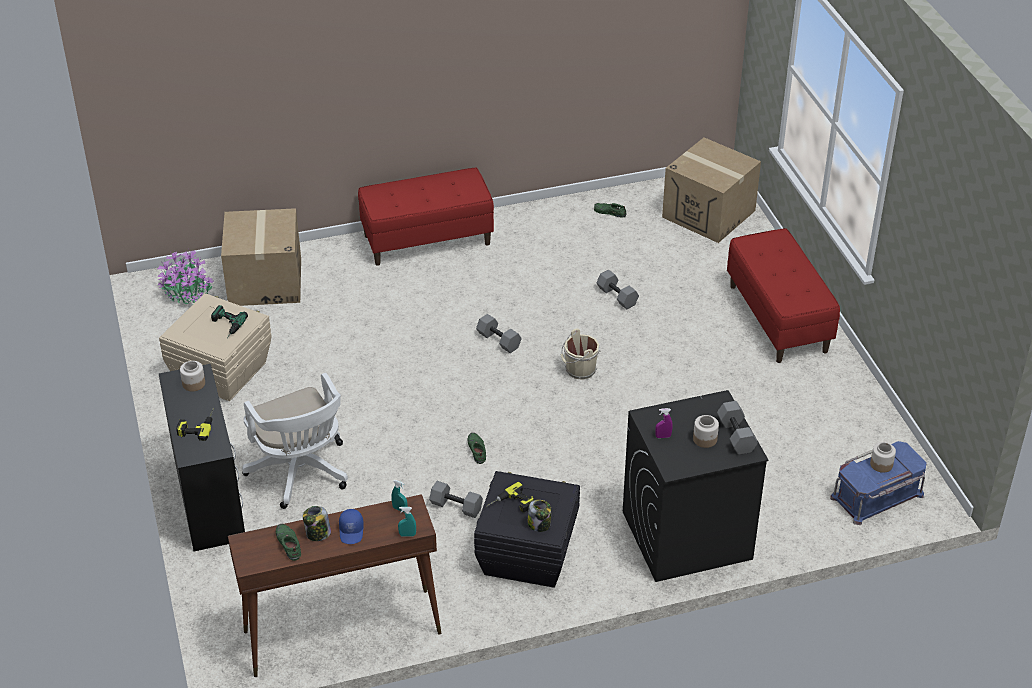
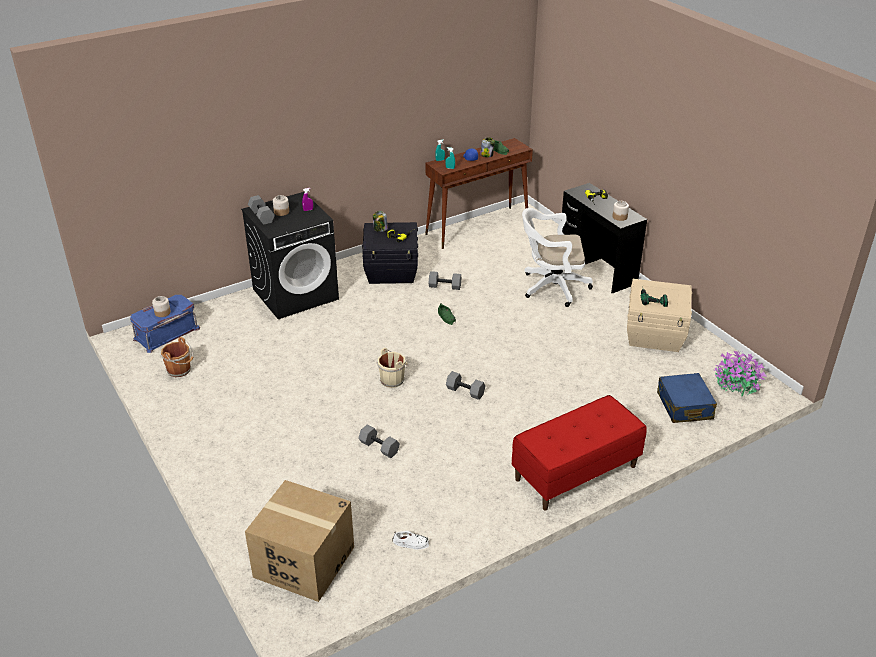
camera: 165 degrees right, 5 degrees down
(265, 281) = (684, 406): cardboard box -> blue suitcase
(301, 474) = (551, 287): white office chair -> white office chair turned 45 degrees counterclockwise
(609, 212) = (411, 542): green shoe -> white shoe
(778, 318) = (231, 452): red bench -> none
(849, 432) = (180, 370): none -> brown bucket

